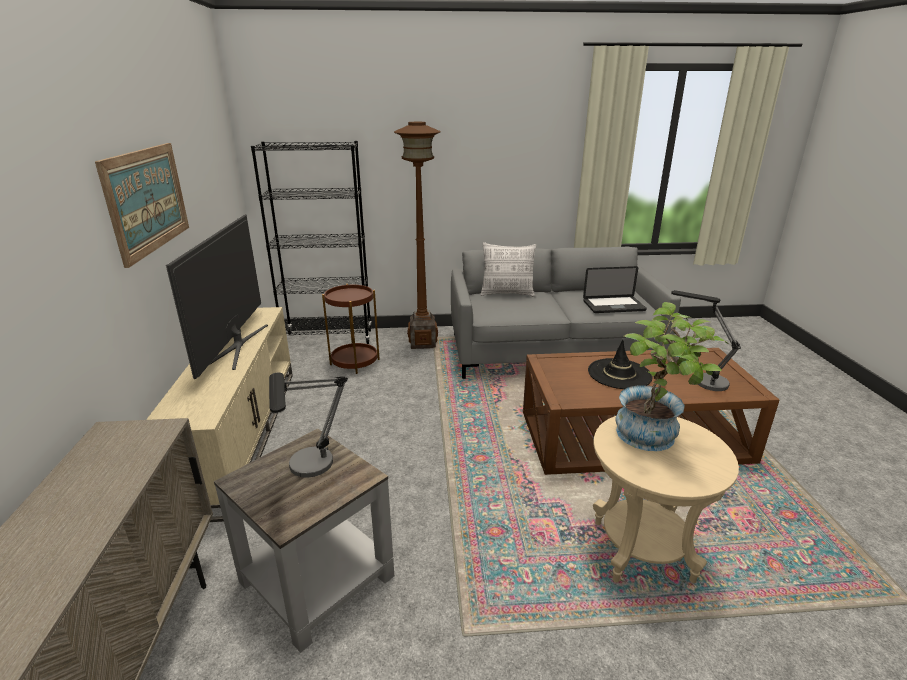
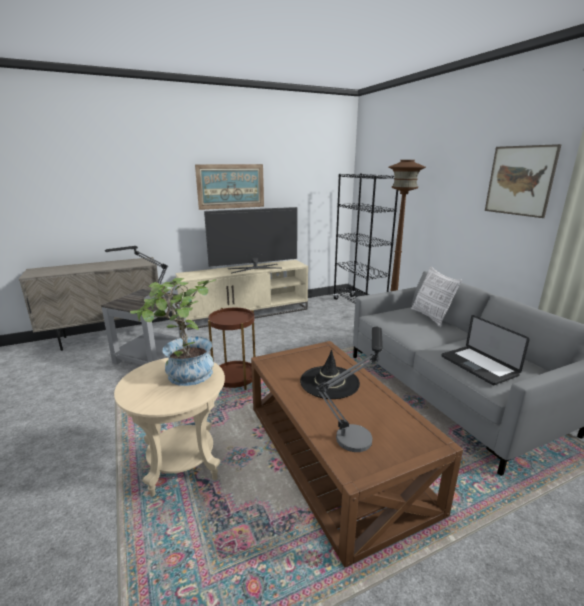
camera: 70 degrees right, 5 degrees down
(354, 362) = (338, 320): brown side table -> brown side table (235, 379)
(528, 139) = (519, 180): none -> picture

